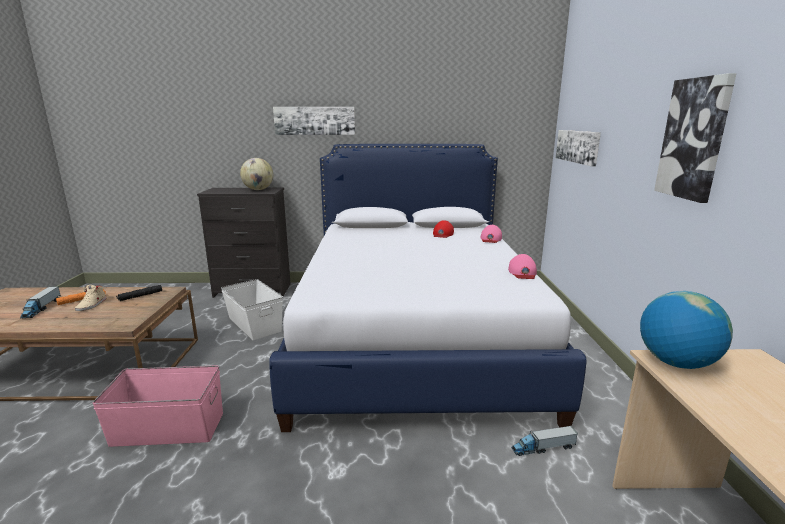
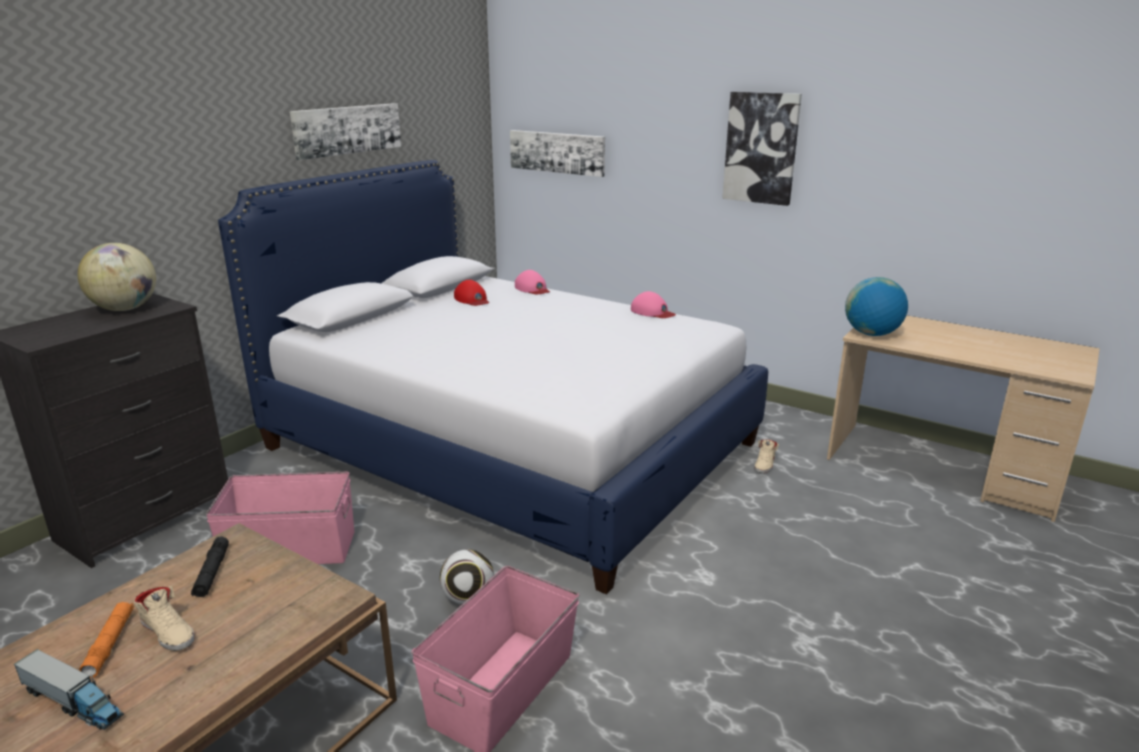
camera: 55 degrees left, 5 degrees up
(245, 385) = (468, 598): none -> football
(254, 324) = (290, 549): white storage box -> pink storage box
(314, 120) = (185, 149): picture -> picture (347, 130)
(543, 448) = (765, 464): toy truck -> beige shoe

